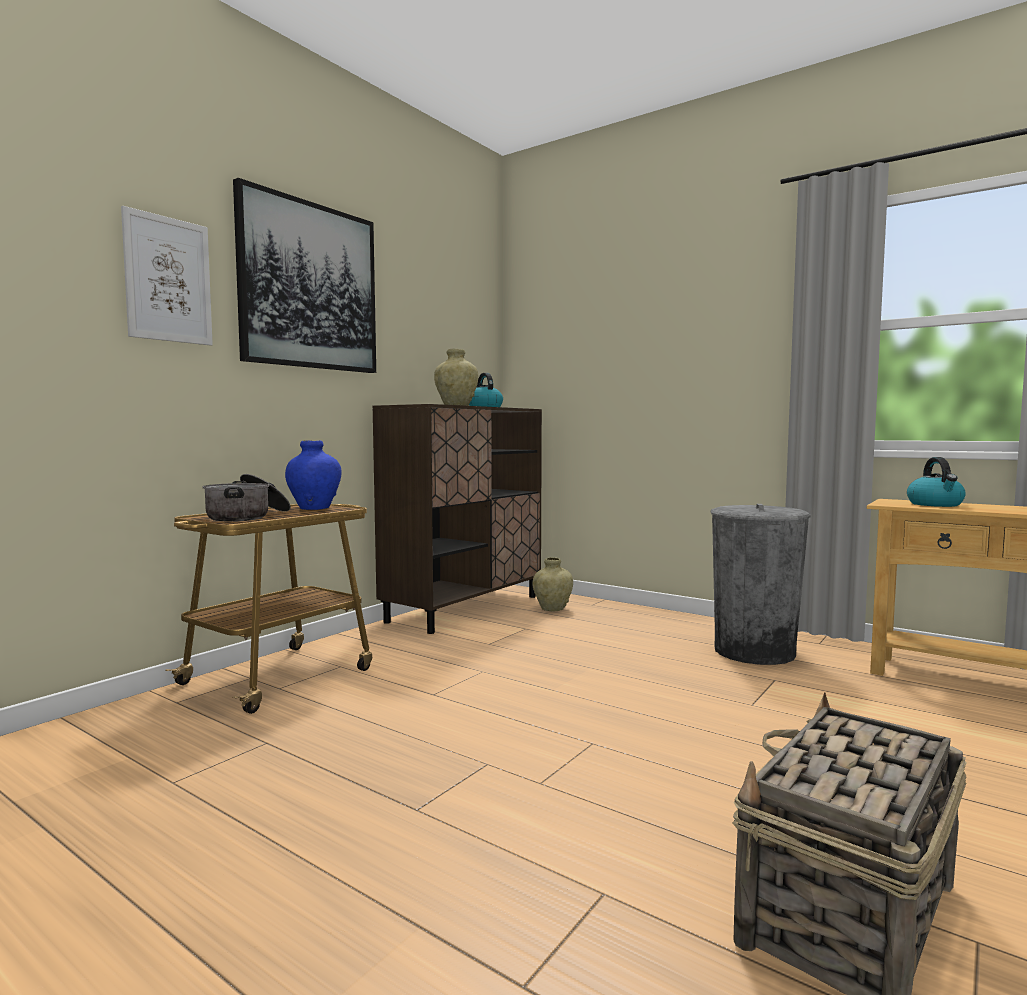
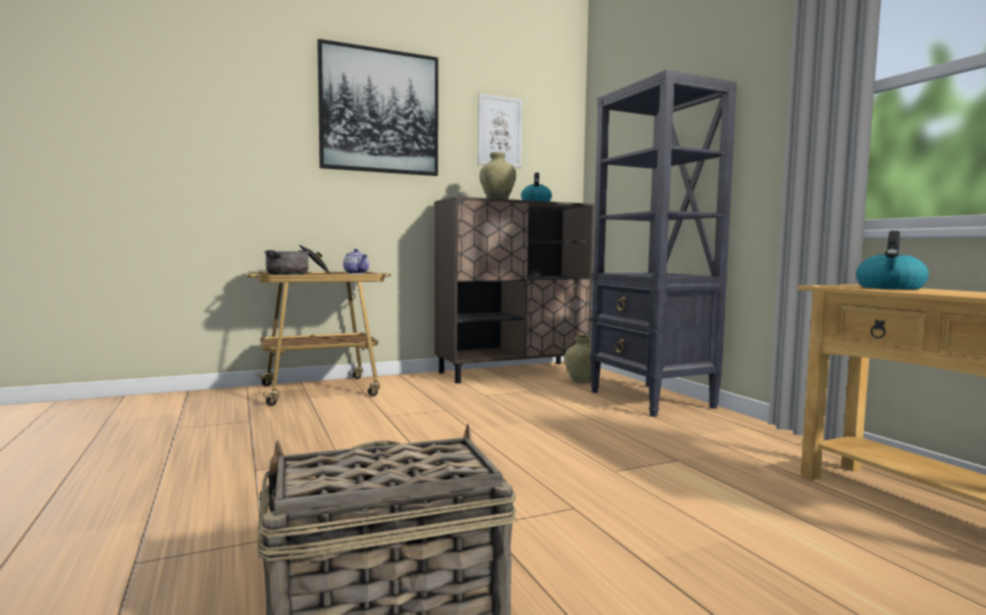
camera: 30 degrees right, 0 degrees up
(168, 280) = (266, 114): picture -> picture (499, 131)
(314, 508) = (356, 273): blue vase -> teapot
(648, 619) = (651, 400): none -> black bookcase
(754, 651) = (705, 437): grey trash can -> none

